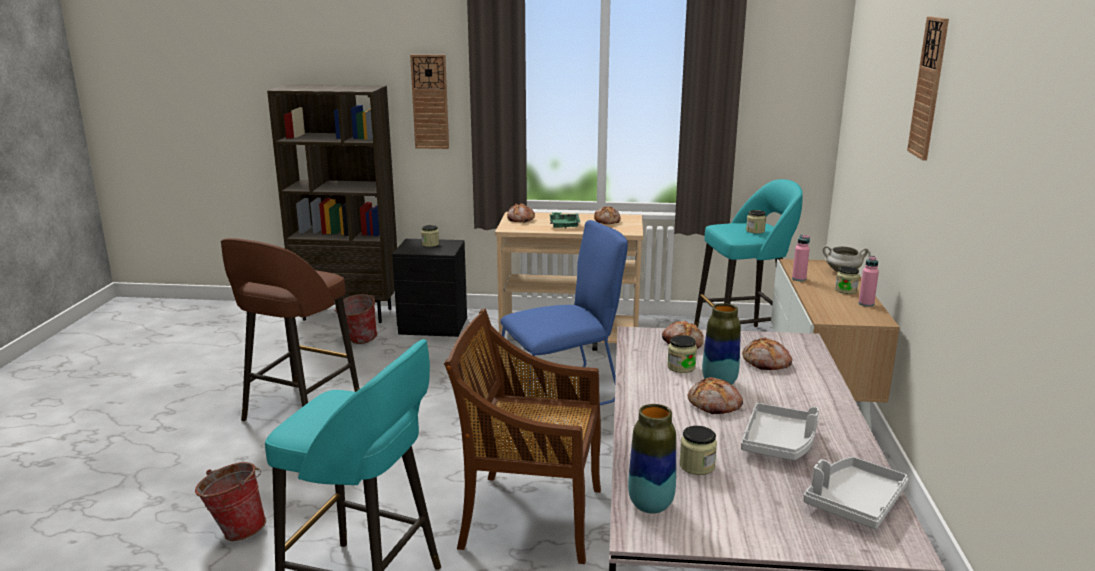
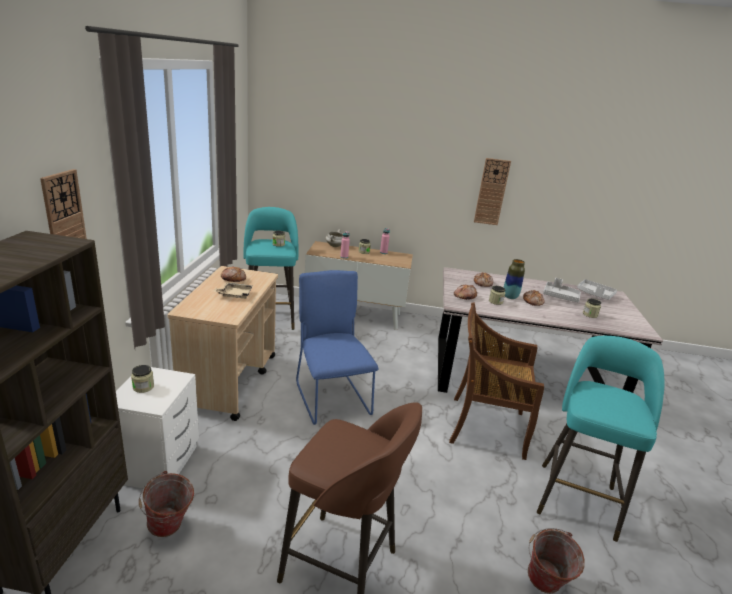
camera: 90 degrees left, 5 degrees up
(434, 326) = (160, 462): black nightstand -> white nightstand
(520, 219) = (204, 310): bread -> none
(529, 517) = (485, 426): brown chair -> brown chair turned 90 degrees clockwise
(564, 225) = (235, 295): green tray -> beige tray
(650, 505) = (626, 328): vase -> none
(929, 88) = (410, 140): wall clock -> wall clock (491, 192)

